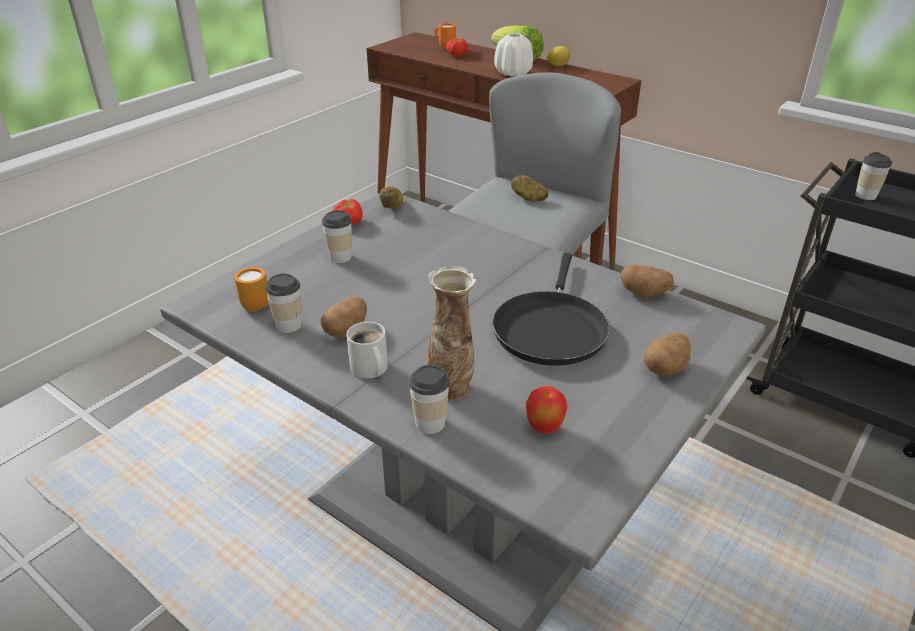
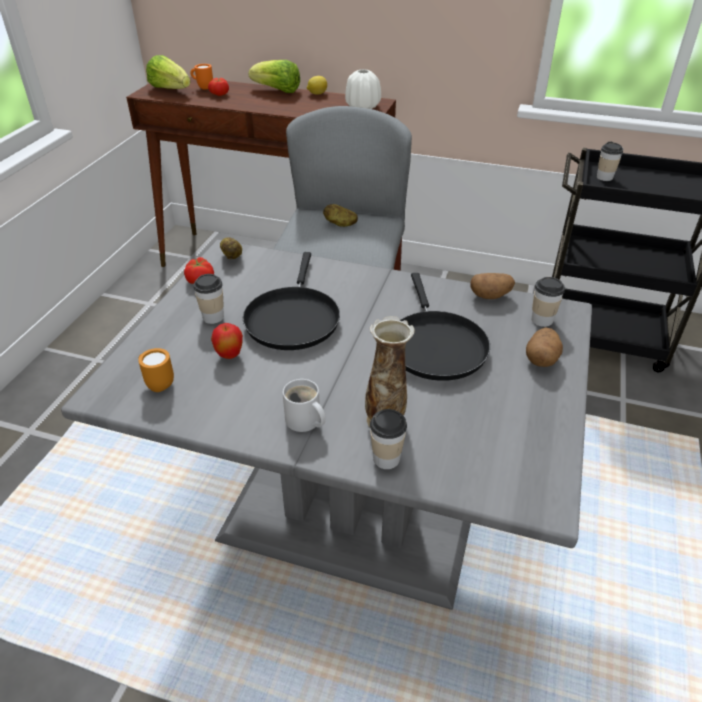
camera: 20 degrees left, 5 degrees up
(288, 325) = (204, 397): cup -> cup (542, 320)
(346, 330) = (262, 389): potato -> none
(412, 46) = (170, 89): none -> lettuce
(416, 273) = (293, 318): none -> black frying pan
(513, 73) = (282, 106): white vase -> white vase (362, 107)
(544, 429) = (480, 437): apple -> apple (229, 355)

